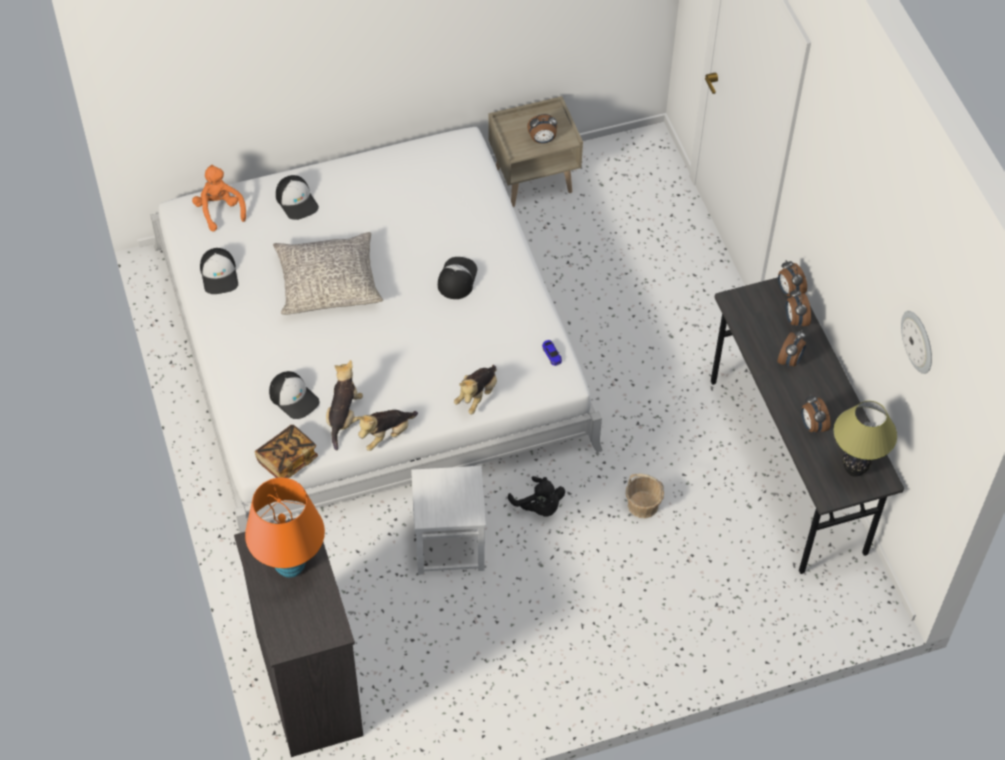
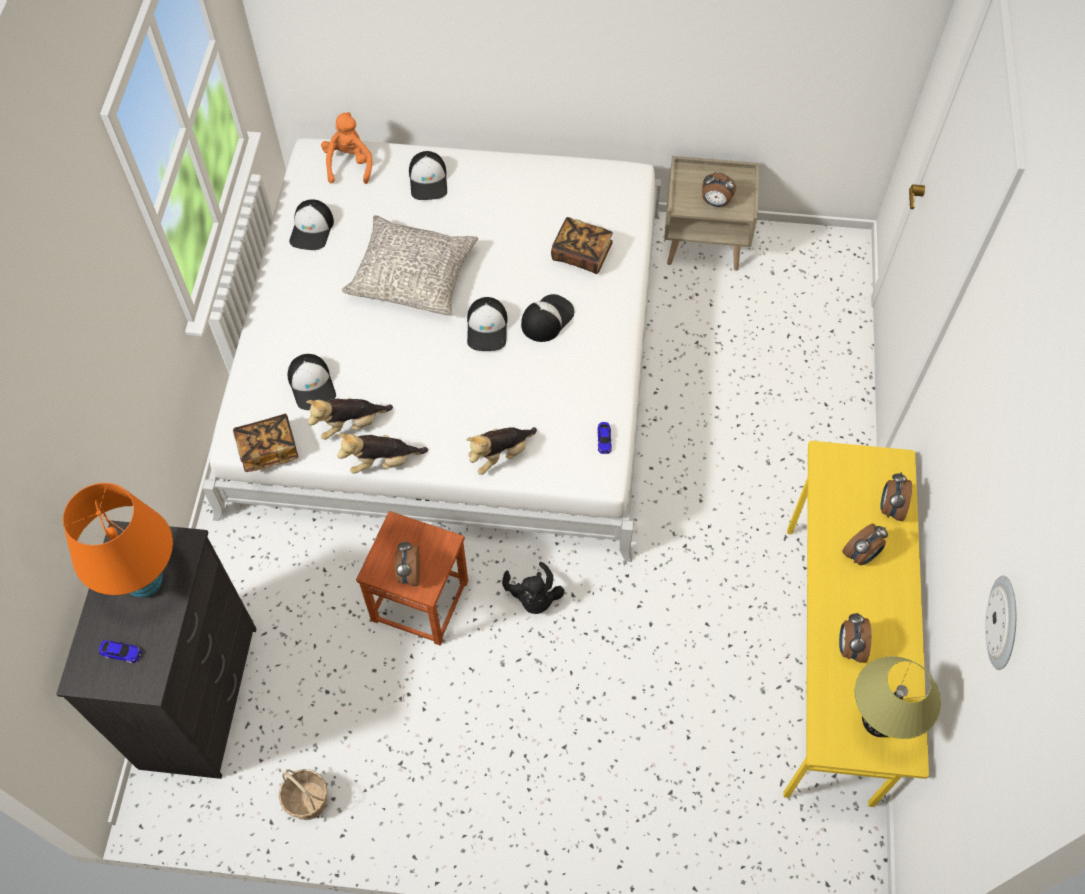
camera: 25 degrees right, 5 degrees up
(303, 619) = (121, 653): none -> toy car
(344, 416) = (350, 425): plush toy -> plush toy turned 150 degrees counterclockwise
(413, 303) = (487, 328): none -> cap
(449, 543) = (420, 600): white stool -> brown stool
(458, 218) = (581, 254): none -> book
(643, 505) = (645, 641): basket -> basket (308, 801)
(788, 466) = (828, 662): grey desk -> yellow desk
(789, 291) = (899, 470): alarm clock -> alarm clock (409, 574)

